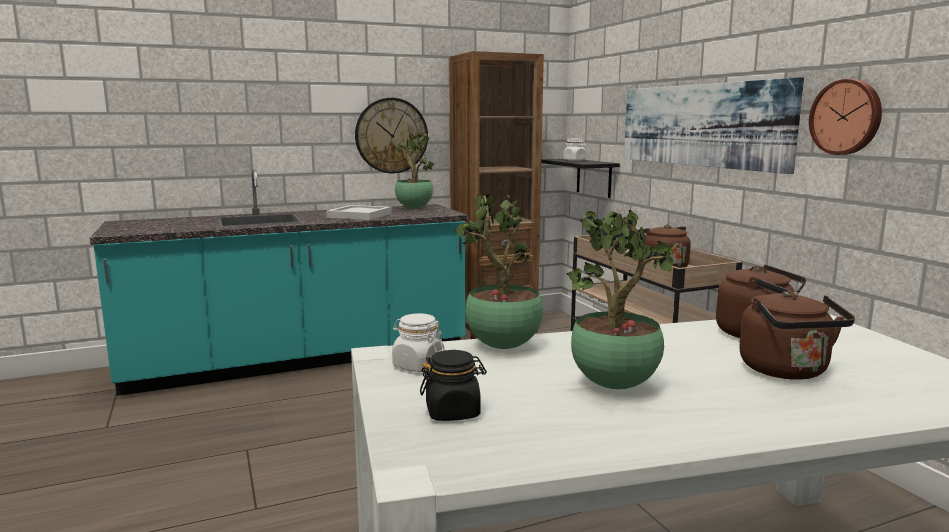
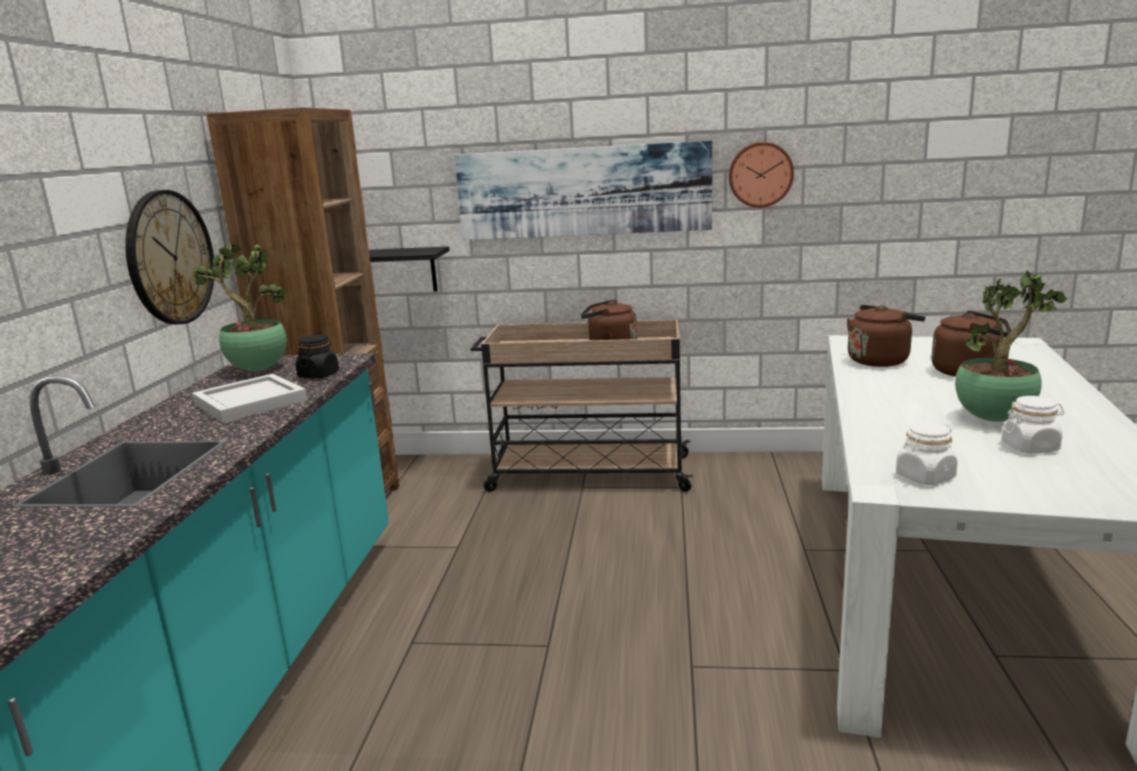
camera: 60 degrees left, 5 degrees up
(453, 412) = (1055, 479): black jar -> black jar (318, 375)
(502, 347) = (879, 437): potted plant -> none
(574, 160) = (380, 252): white jar -> white jar (1030, 447)

